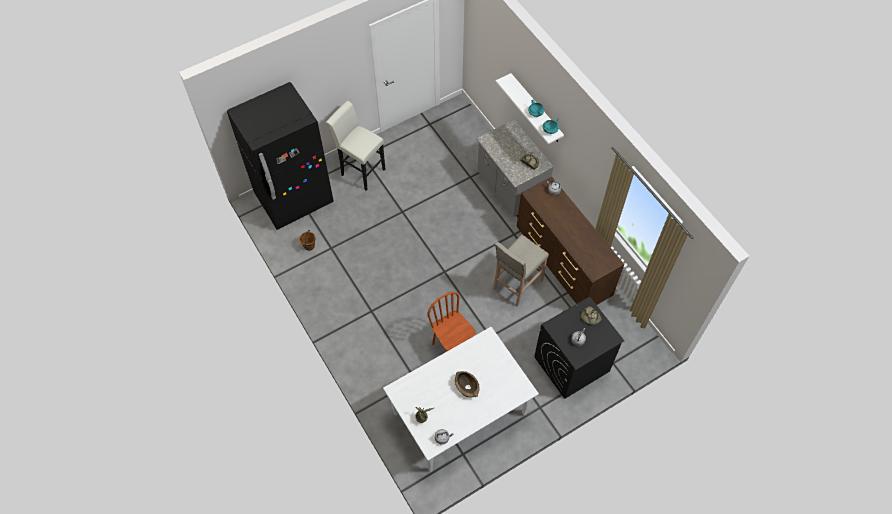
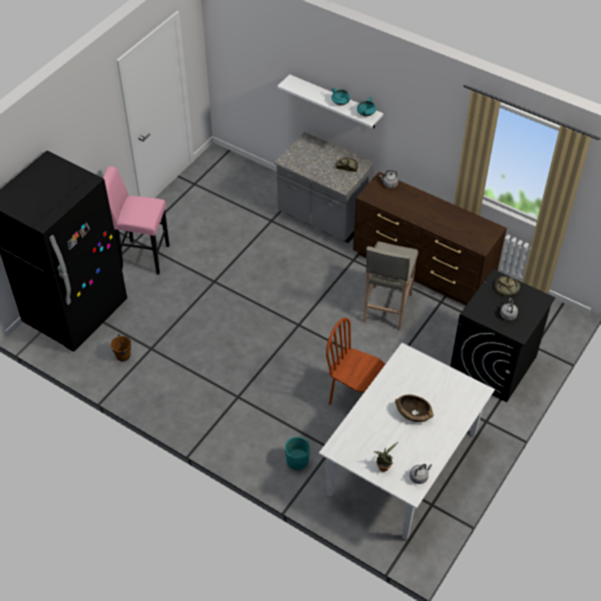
camera: 25 degrees left, 10 degrees down
(360, 170) = (140, 256): white stool -> pink stool
(386, 378) = (297, 461): none -> turquoise planter

